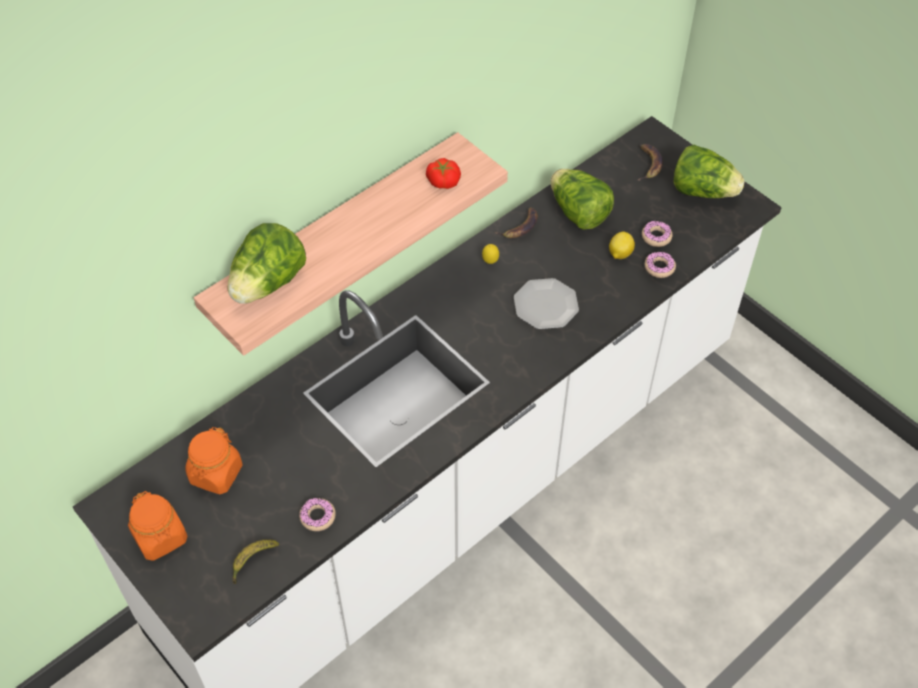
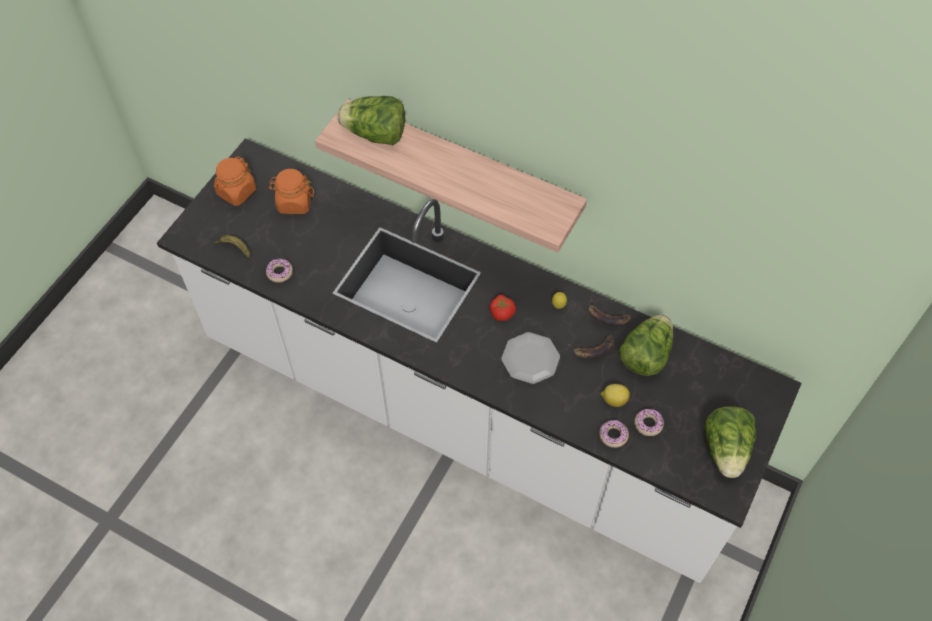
camera: 70 degrees right, 5 degrees up
(443, 181) = (526, 205): tomato -> tomato (502, 312)
(648, 164) = (735, 395): banana -> banana (593, 348)

